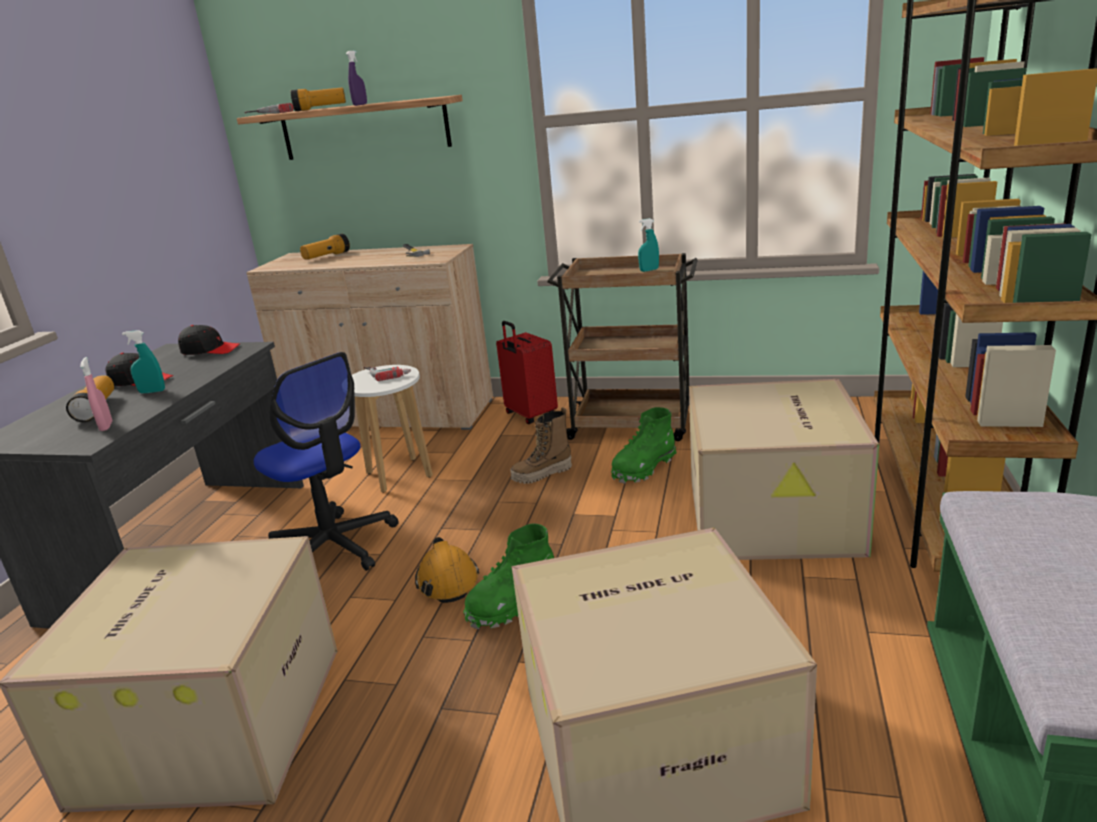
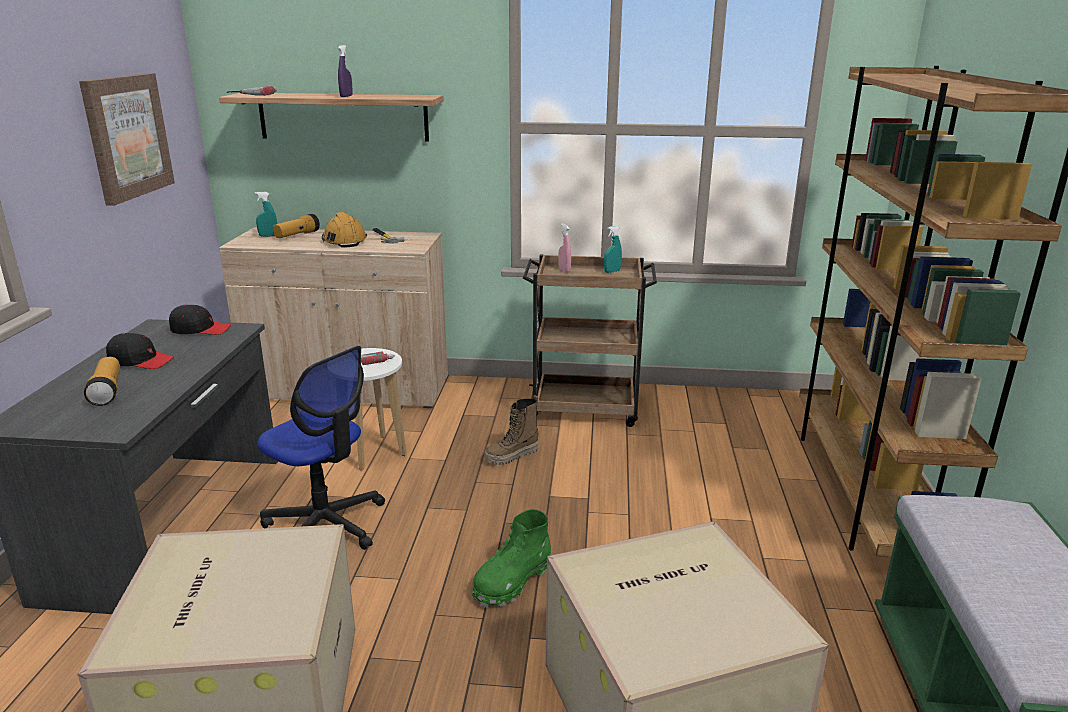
camera: 10 degrees left, 0 degrees up
(106, 426) = (127, 411): pink spray bottle -> pink spray bottle (564, 270)
(142, 162) = (127, 136): none -> picture
(152, 391) = (159, 374): turquoise spray bottle -> turquoise spray bottle (268, 236)
(320, 108) = (304, 95): flashlight -> none
(447, 580) = (445, 560): orange hard hat -> orange hard hat (344, 240)
(530, 415) = (487, 396): red suitcase -> none
(643, 468) = (604, 452): green boot -> none
(775, 516) = (729, 502): cardboard box -> none

